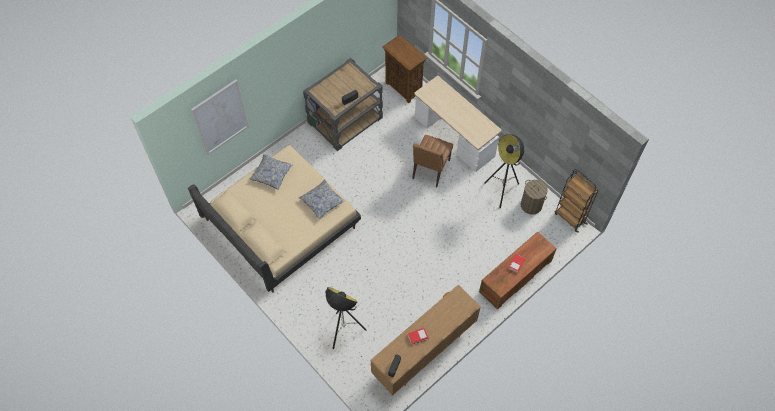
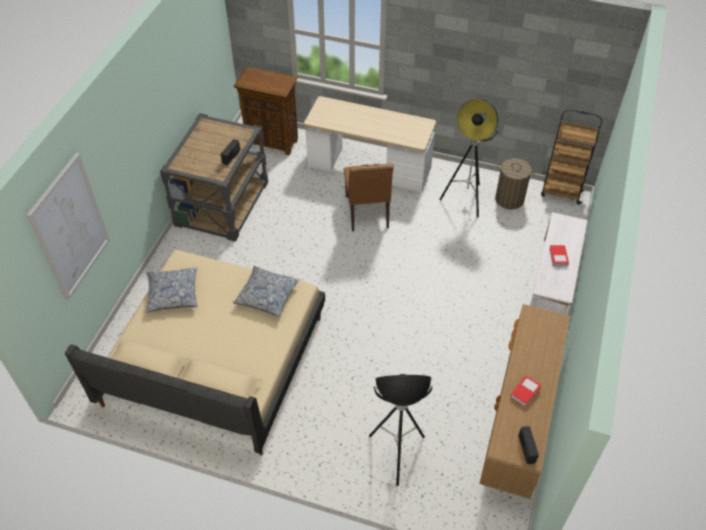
camera: 30 degrees left, 10 degrees down
(515, 277) = (554, 281): brown bench -> white bench

